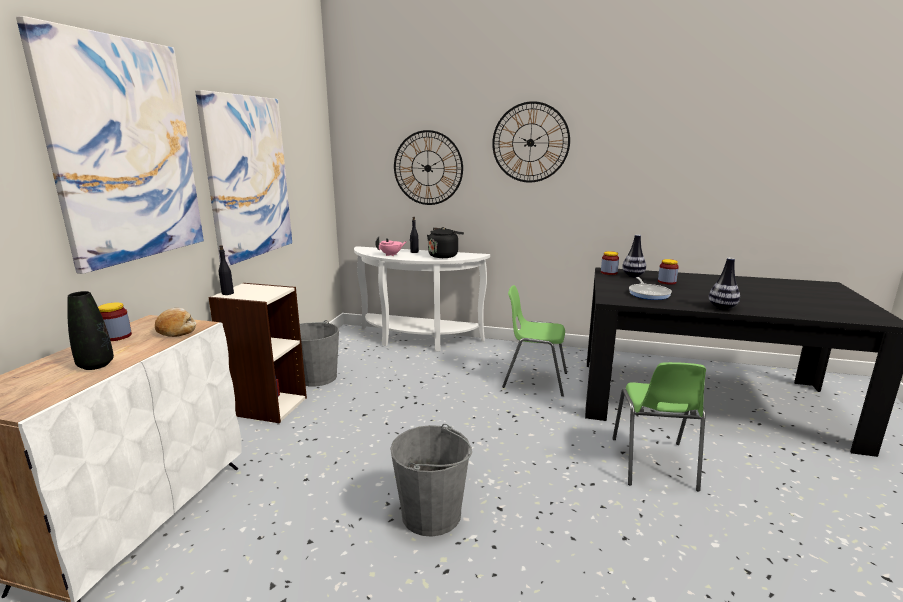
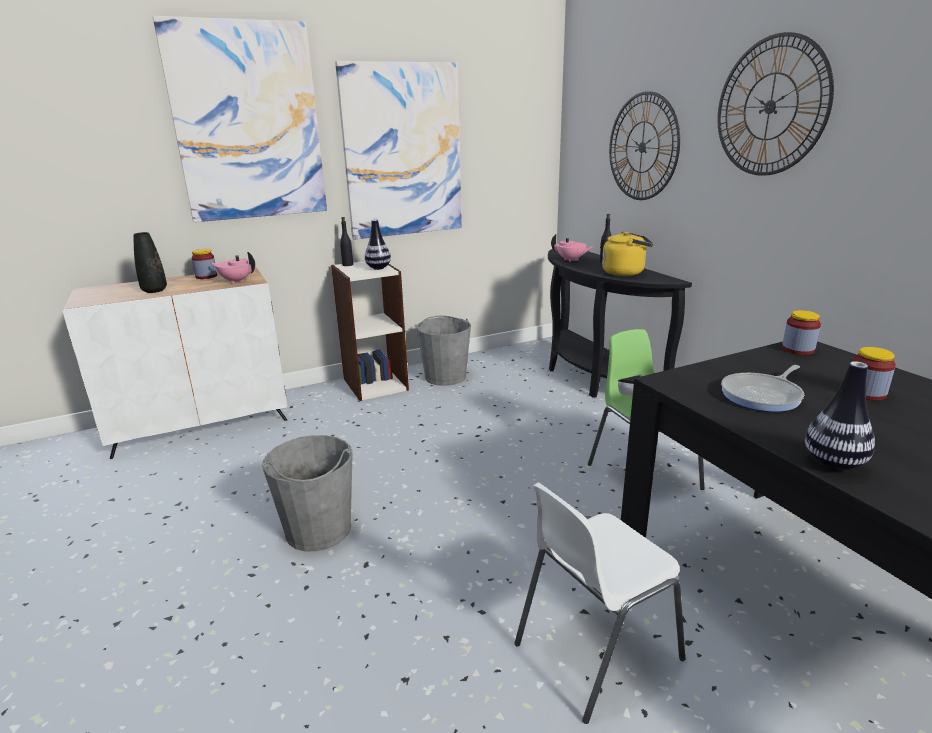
camera: 50 degrees right, 5 degrees up
(176, 329) = (236, 281): bread -> pink teapot
(416, 340) = (592, 377): white console table -> black console table
(444, 255) = (625, 272): black kettle -> yellow kettle
(633, 276) = (828, 366): vase -> vase (378, 268)
(653, 464) = (594, 651): green chair -> white chair

